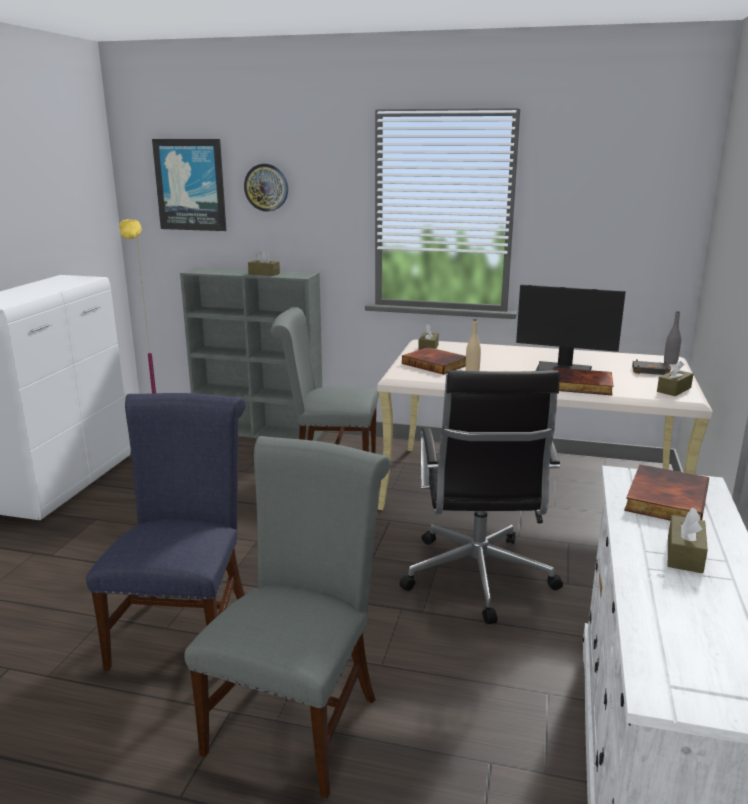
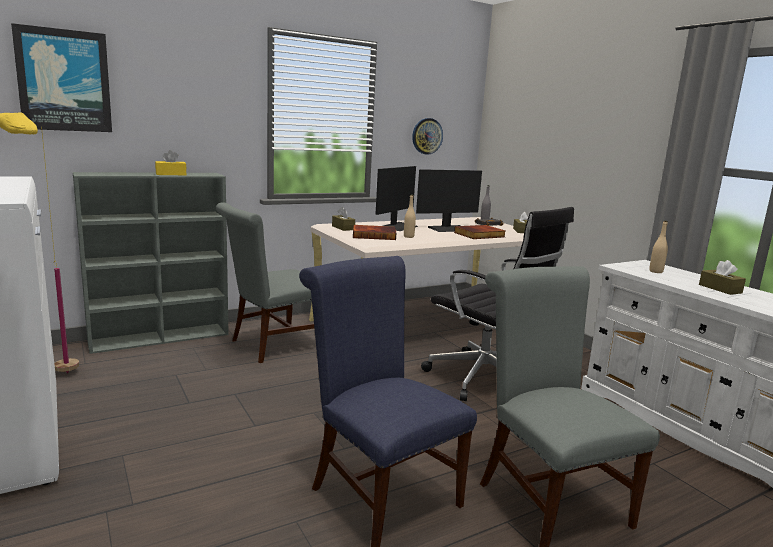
camera: 45 degrees left, 5 degrees down
(264, 274) = (171, 174): brown tissue box -> yellow tissue box
(266, 187) = (159, 89): wall clock -> wall clock (427, 136)
(502, 356) = (398, 226): none -> monitor
(664, 499) = (656, 271): book -> beige bottle

